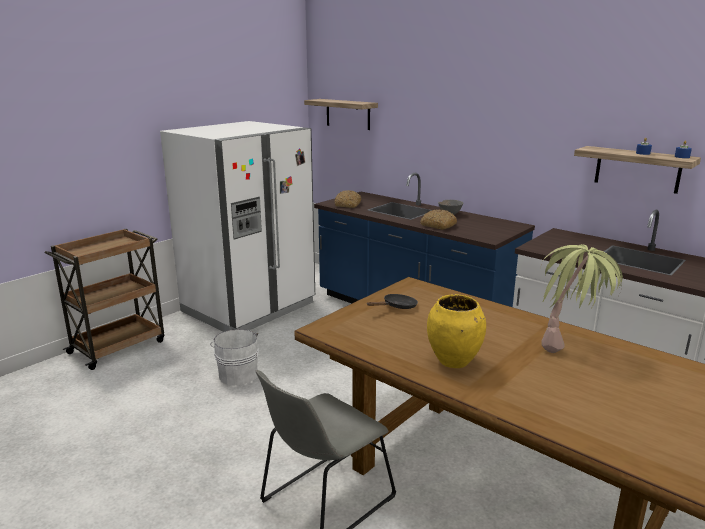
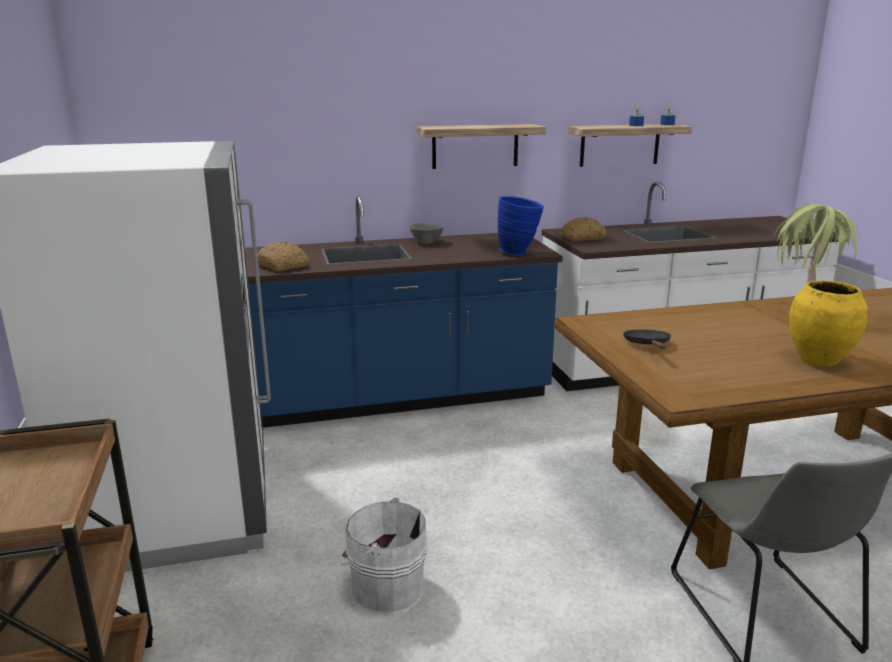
camera: 55 degrees left, 0 degrees up
(348, 114) = (182, 121): shelf -> shelf (475, 146)
(438, 225) = (458, 255): bread -> bread (582, 238)
(475, 235) = (519, 253): none -> blue vase

